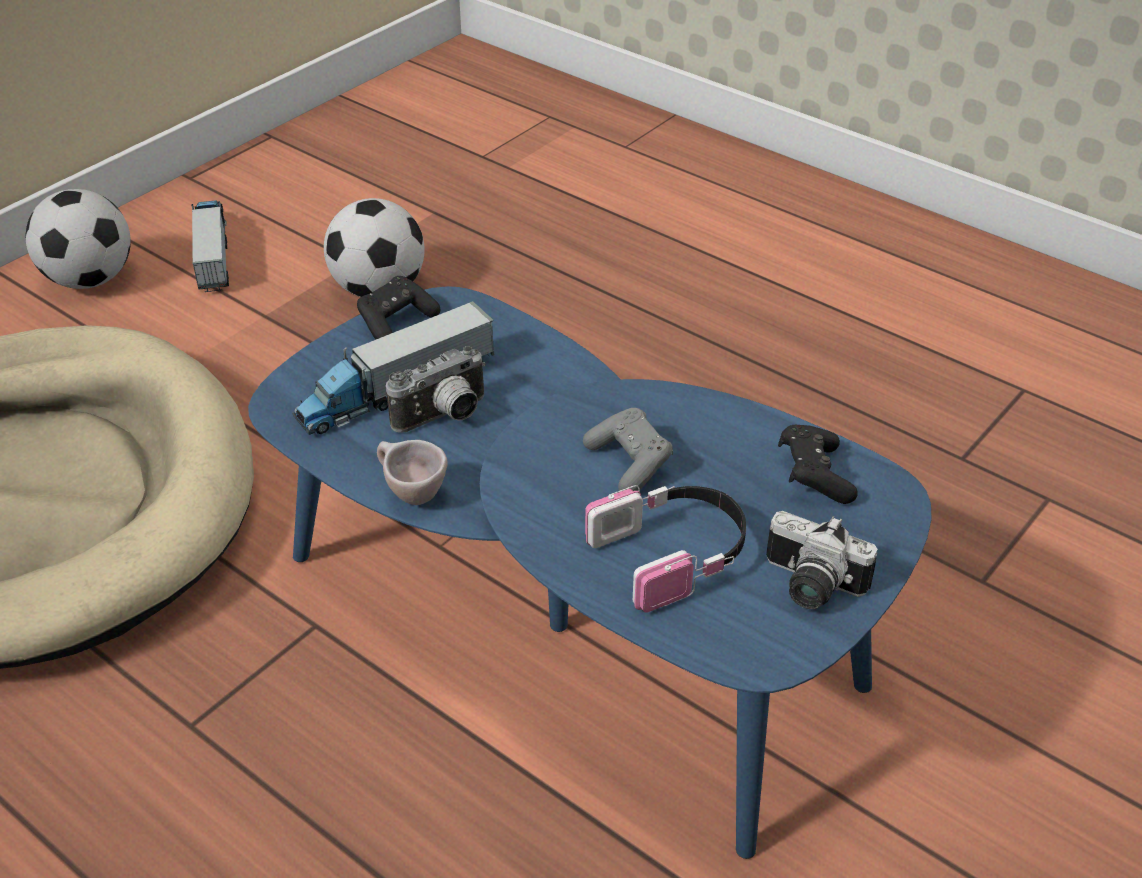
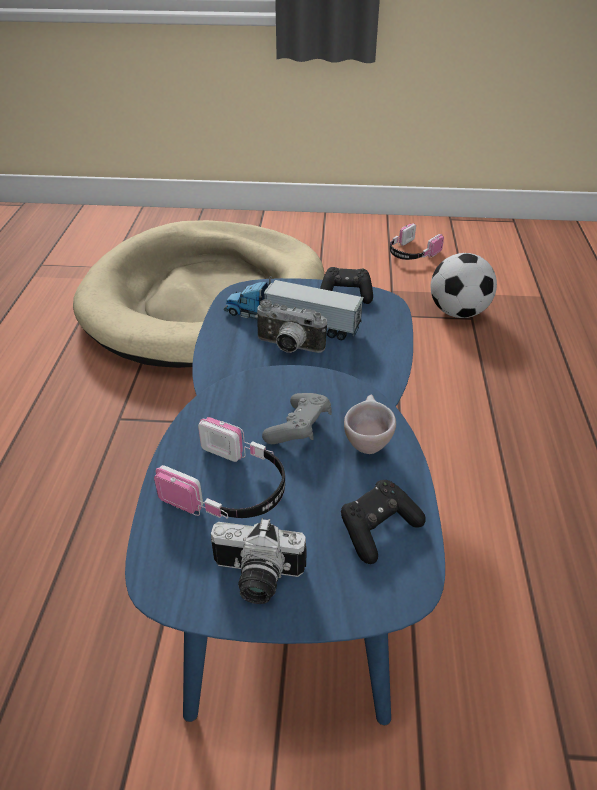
camera: 55 degrees right, 0 degrees up
(90, 280) = (350, 235): football -> none
(213, 253) = (411, 253): toy truck -> headphones
(410, 494) = (214, 365): beige cup -> beige cup (366, 442)
(809, 586) = (256, 579): camera -> camera turned 75 degrees counterclockwise

